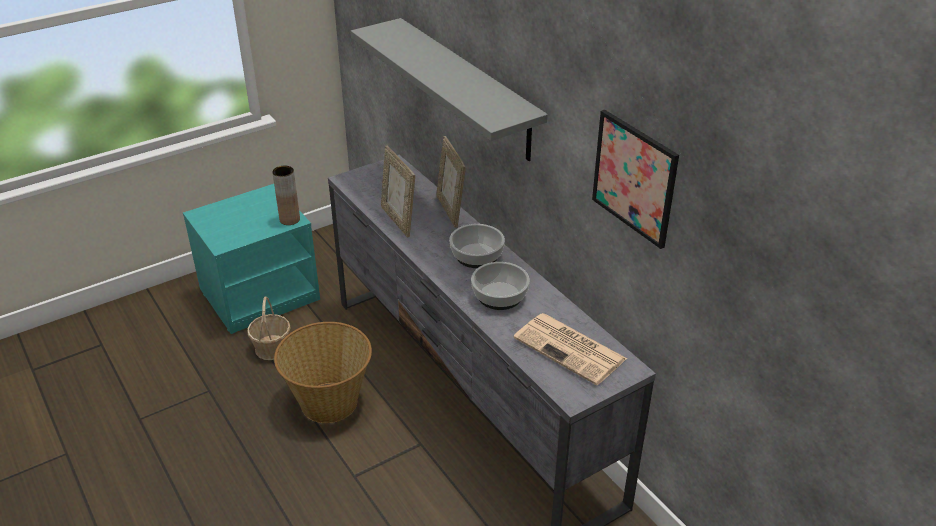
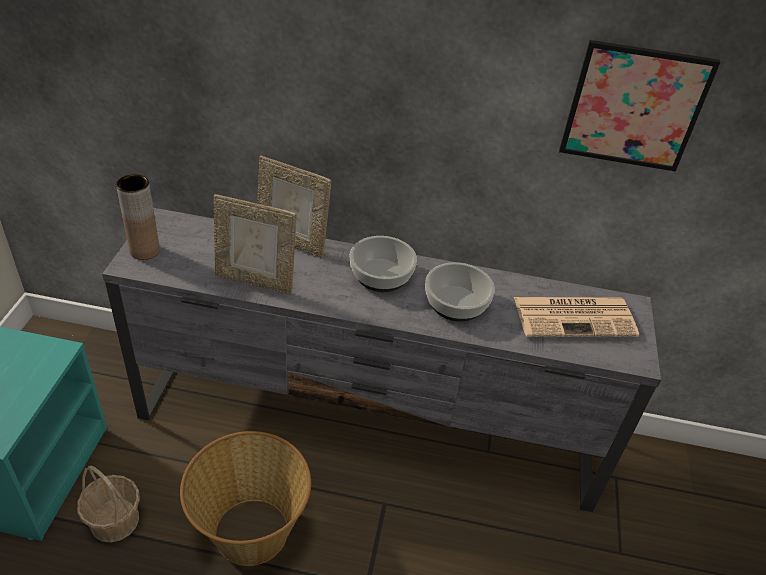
camera: 50 degrees left, 5 degrees up
(289, 219) = (50, 354): brown vase -> brown vase (145, 251)
(467, 88) = (299, 82): grey shelf -> none

